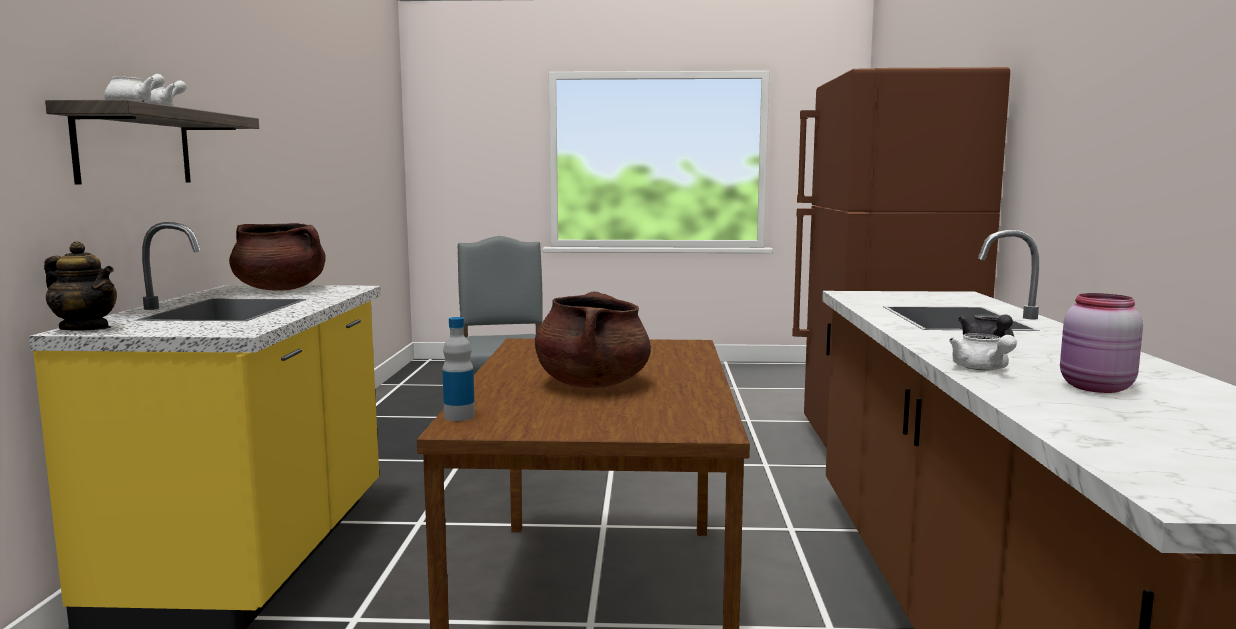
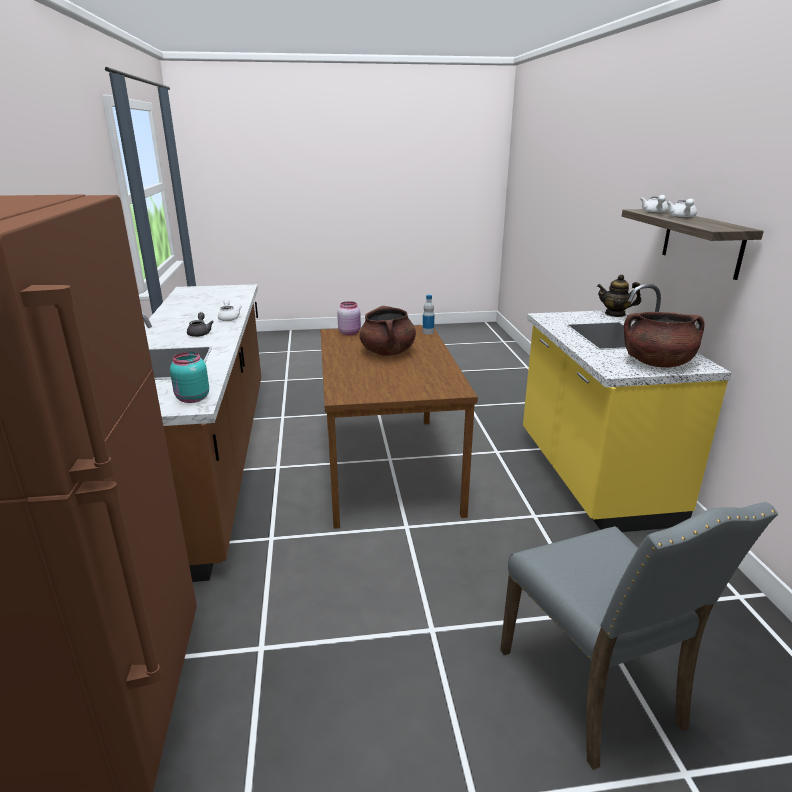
camera: 170 degrees right, 15 degrees up
(860, 296) = (192, 399): none -> turquoise jar
(1095, 388) = (204, 311): pink jar -> pink jar (350, 333)

